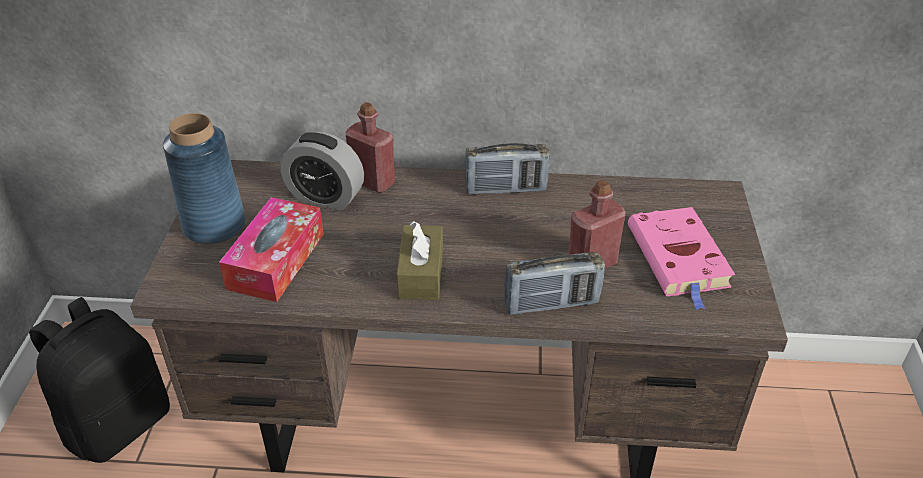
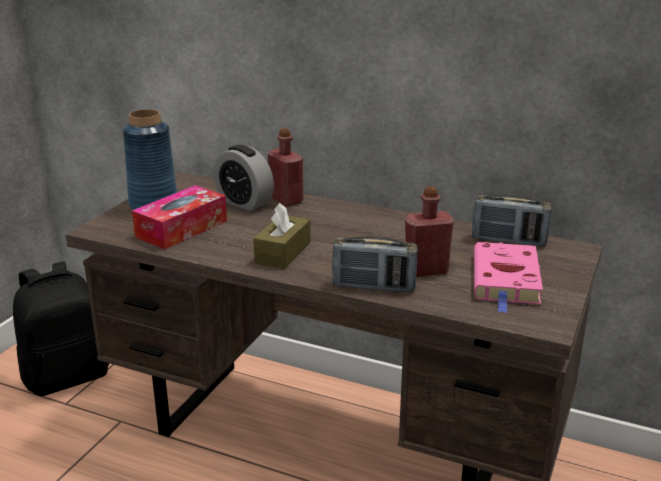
camera: 20 degrees right, 15 degrees down
(505, 189) = (388, 219): radio -> radio (508, 240)

